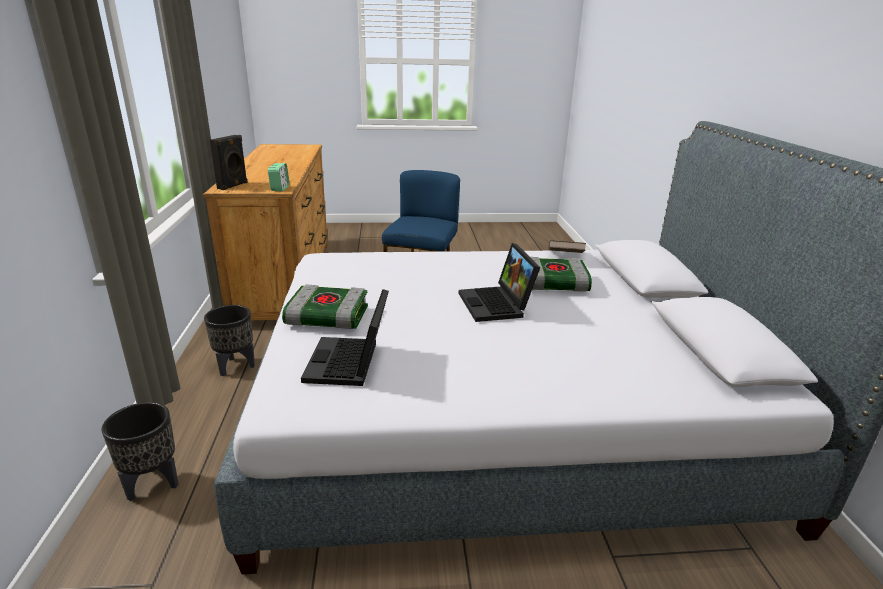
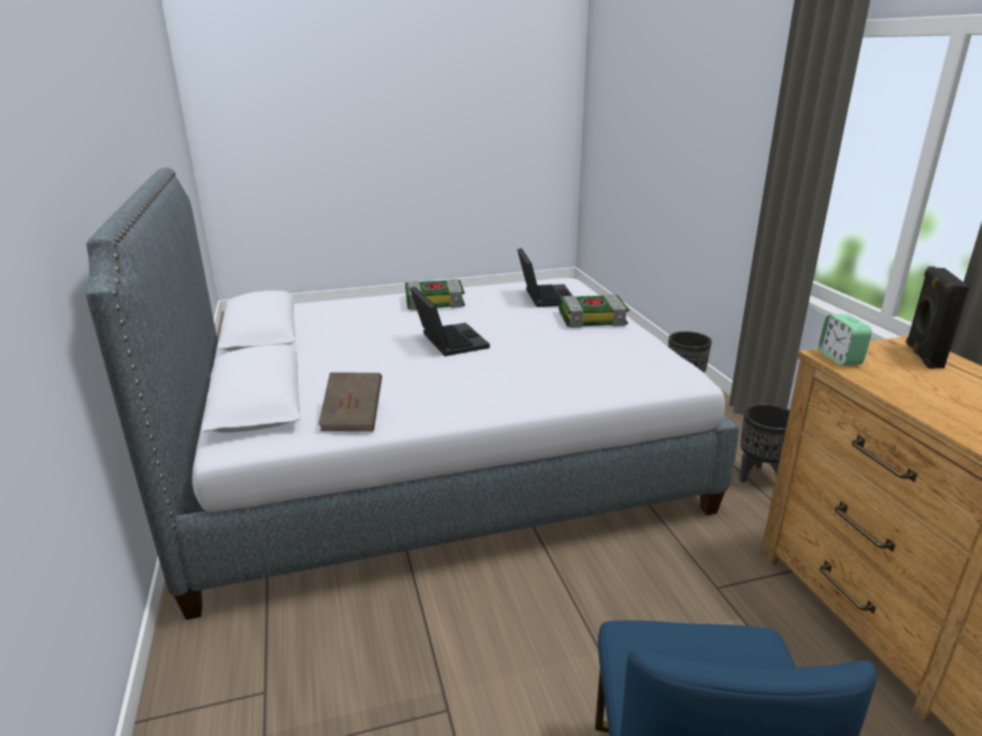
camera: 170 degrees right, 0 degrees up
(553, 284) = (384, 371): book -> book (435, 301)

